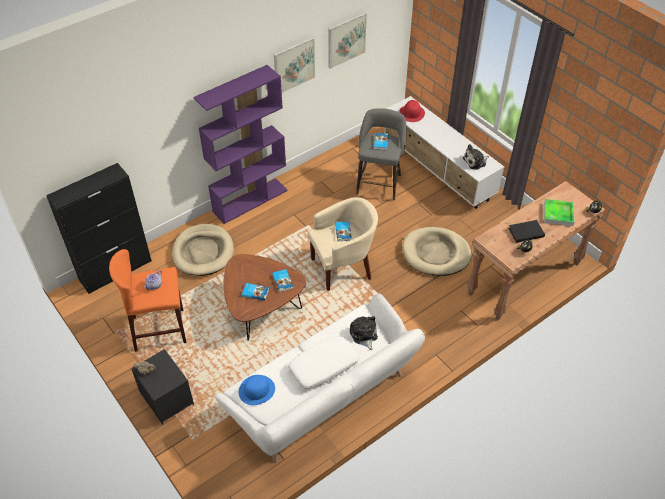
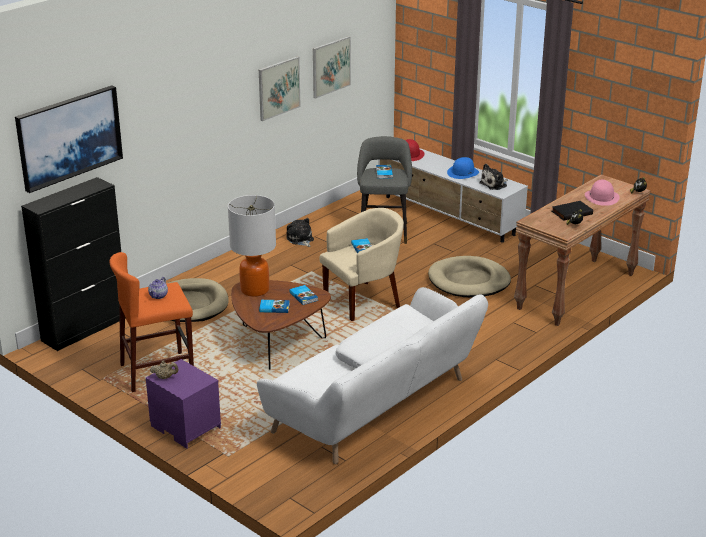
camera: 10 degrees left, 20 degrees down
(86, 137) = (69, 137): none -> picture
(166, 399) = (184, 427): black nightstand -> purple nightstand
(245, 267) = (255, 290): none -> table lamp
(250, 200) = (234, 258): purple bookcase -> none
(257, 390) = (304, 378): blue hat -> blue hat (463, 172)
(364, 335) = (413, 326): plush toy -> plush toy (300, 239)
(558, 214) = (602, 197): tray -> pink hat

